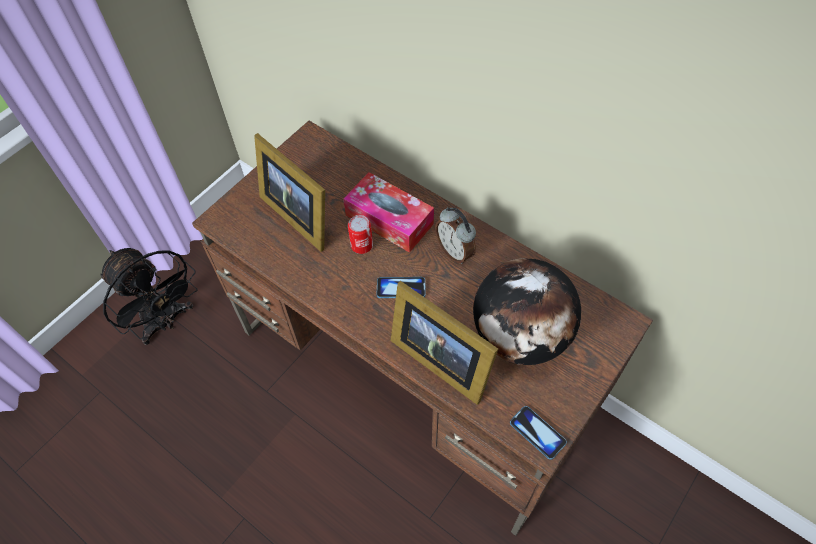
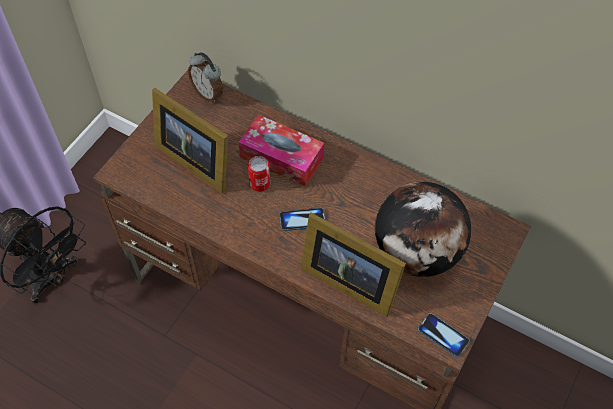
camera: 10 degrees left, 0 degrees up
(455, 251) = (347, 181): alarm clock -> alarm clock (208, 93)

